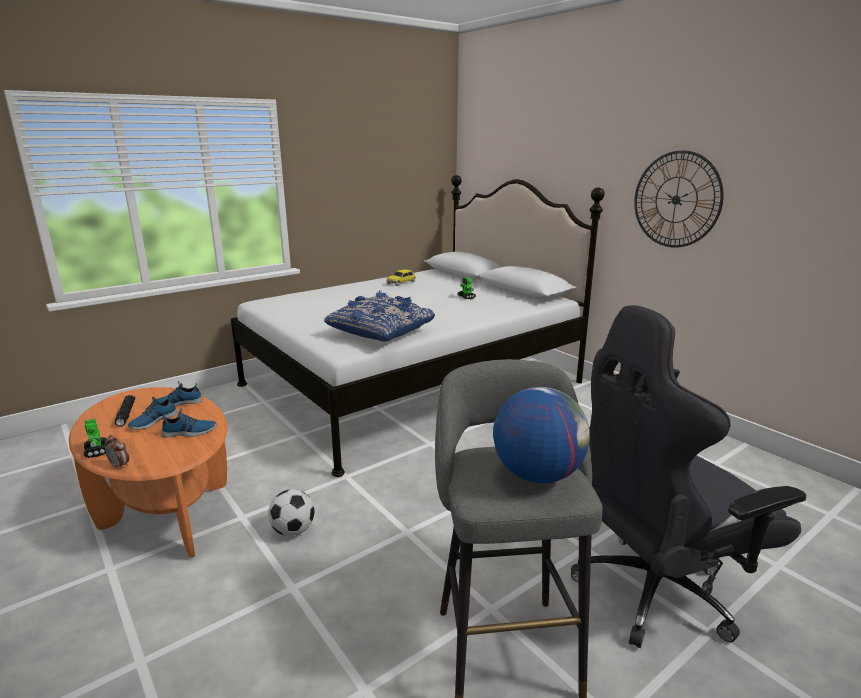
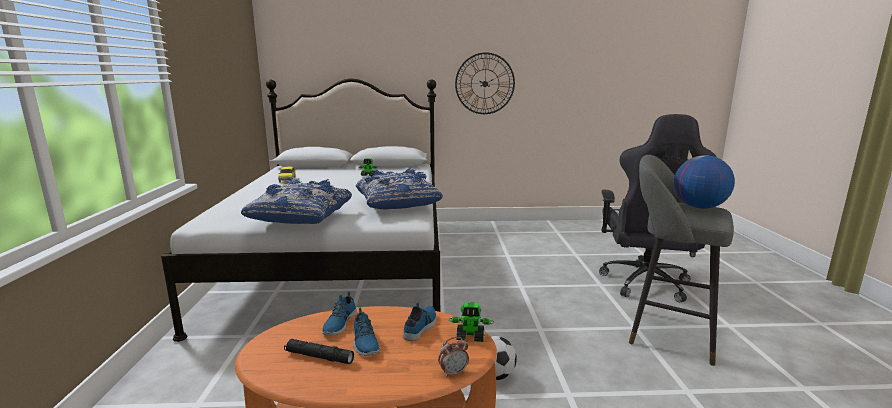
camera: 55 degrees left, 5 degrees down
(97, 451) = (398, 385): toy robot -> toy robot (470, 337)
(298, 320) = (301, 219): none -> blue pillow

